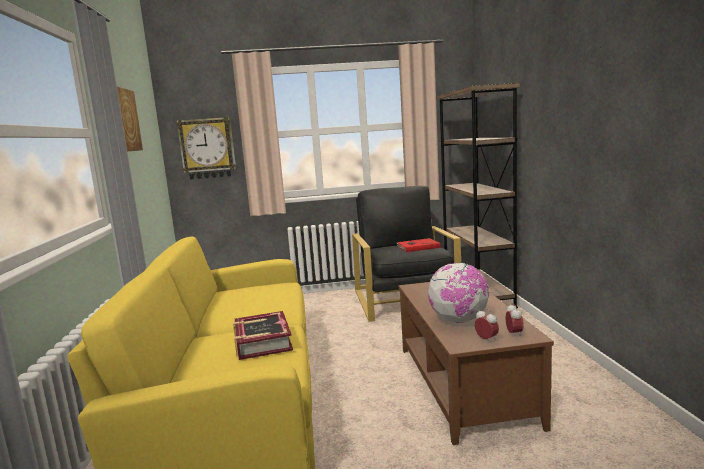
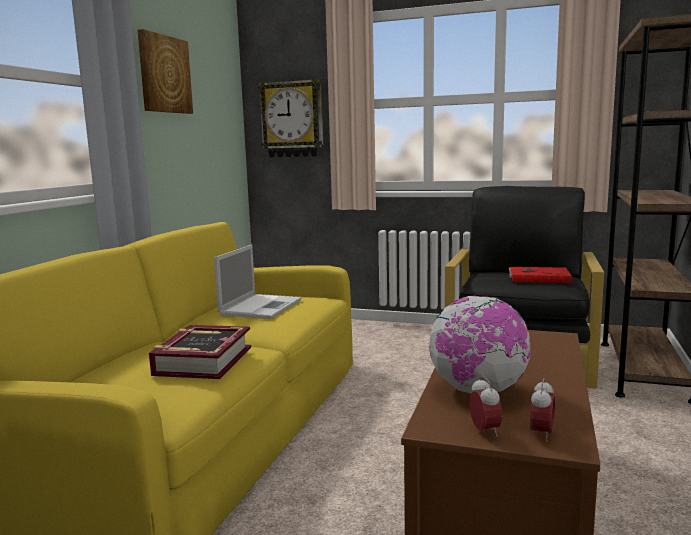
camera: 25 degrees right, 0 degrees up
(249, 297) = (261, 307): none -> laptop

